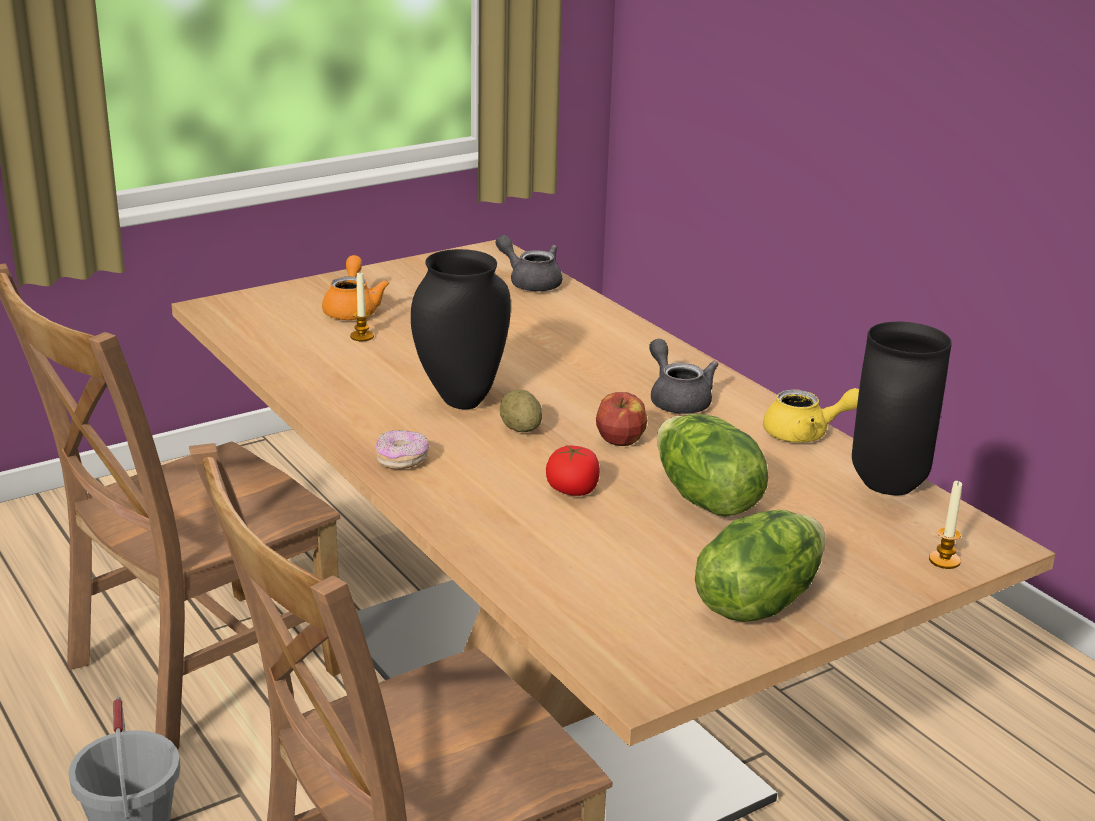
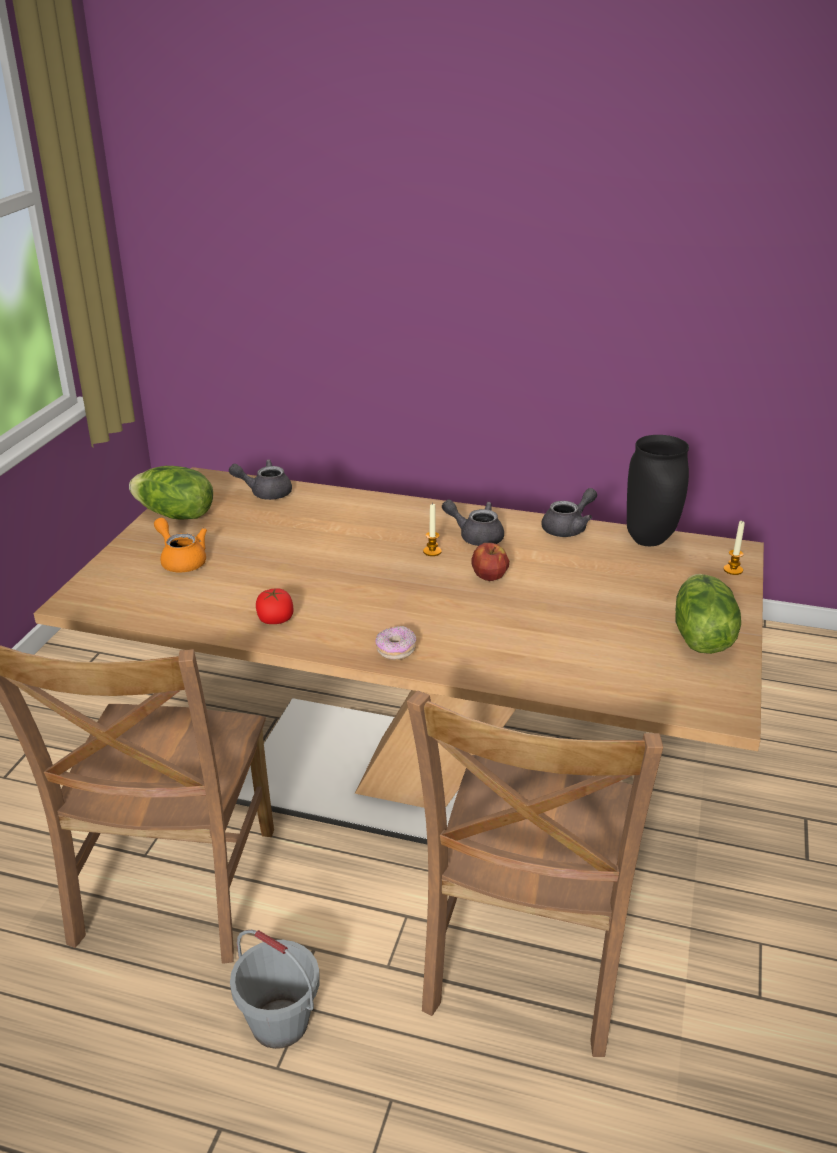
camera: 40 degrees left, 5 degrees up
(362, 336) = (222, 577): candle -> candle (432, 551)
(460, 400) = (360, 593): black vase -> none
(520, 429) = (426, 595): potato -> none
(572, 490) = (517, 620): tomato -> tomato (275, 620)
(704, 499) = (586, 591): lettuce -> lettuce (175, 515)
(805, 434) = (568, 528): yellow teapot -> grey teapot

